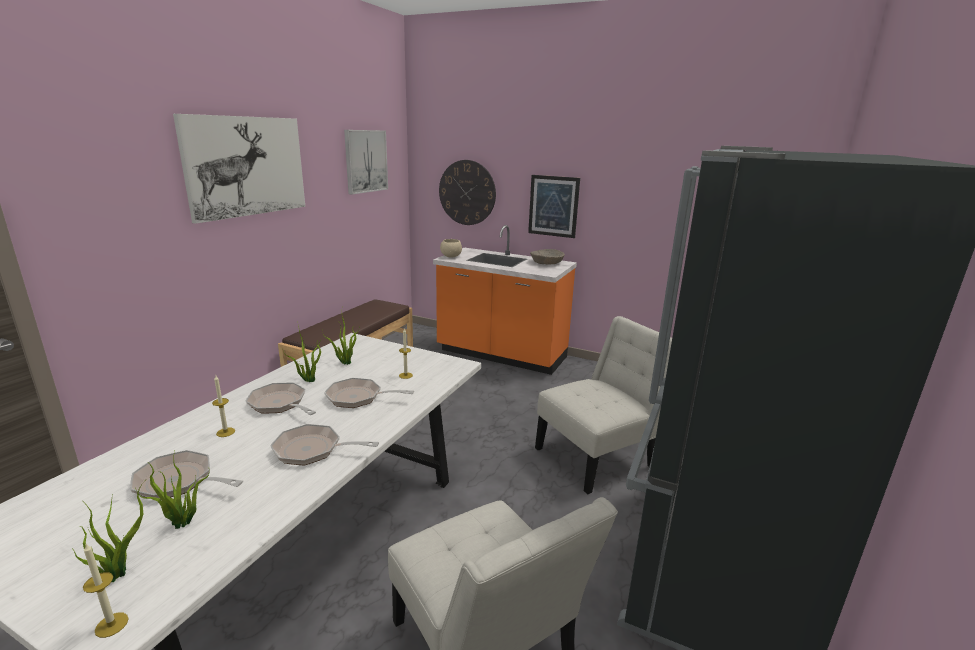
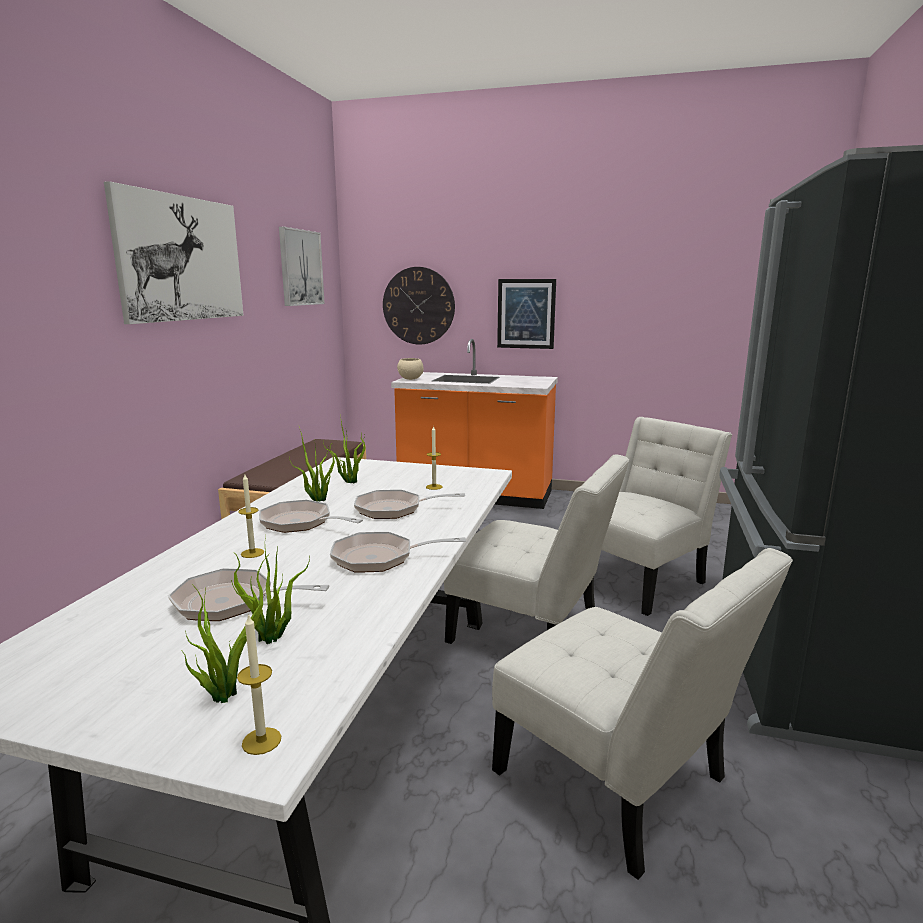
camera: 10 degrees left, 5 degrees down
(484, 497) = (532, 633): none -> white chair
(546, 263) = (525, 378): beige bowl -> none

